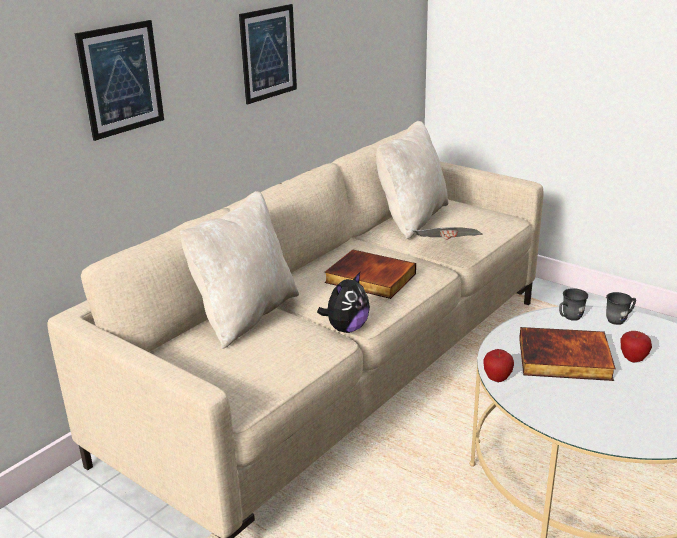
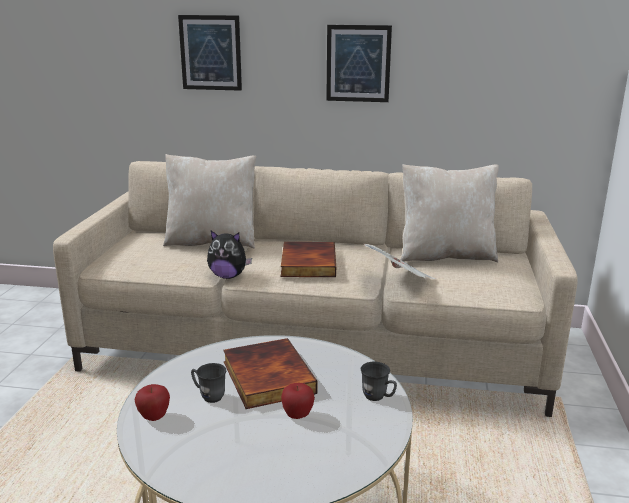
camera: 60 degrees right, 5 degrees down
(497, 379) = (208, 351): apple -> apple (154, 417)
(569, 318) = (353, 368): grey mug -> grey mug (208, 396)

